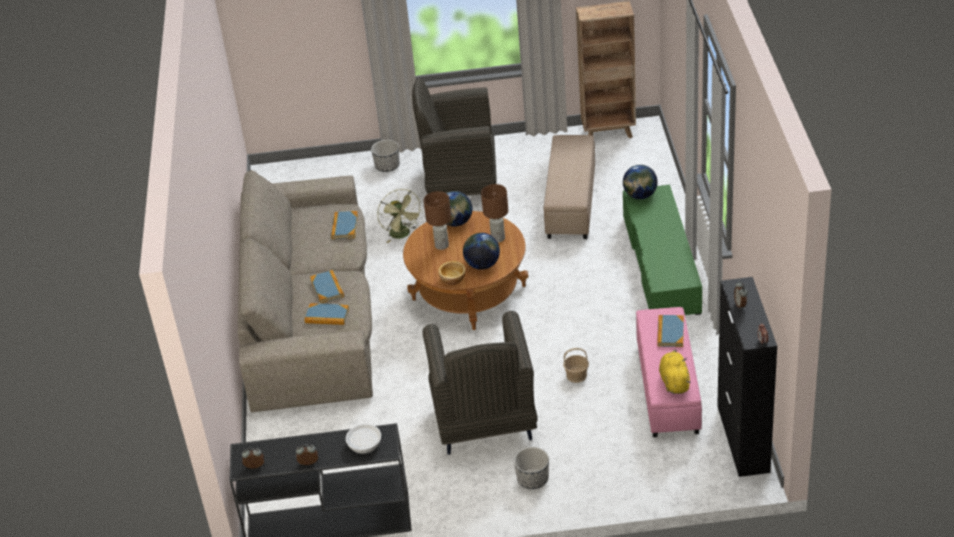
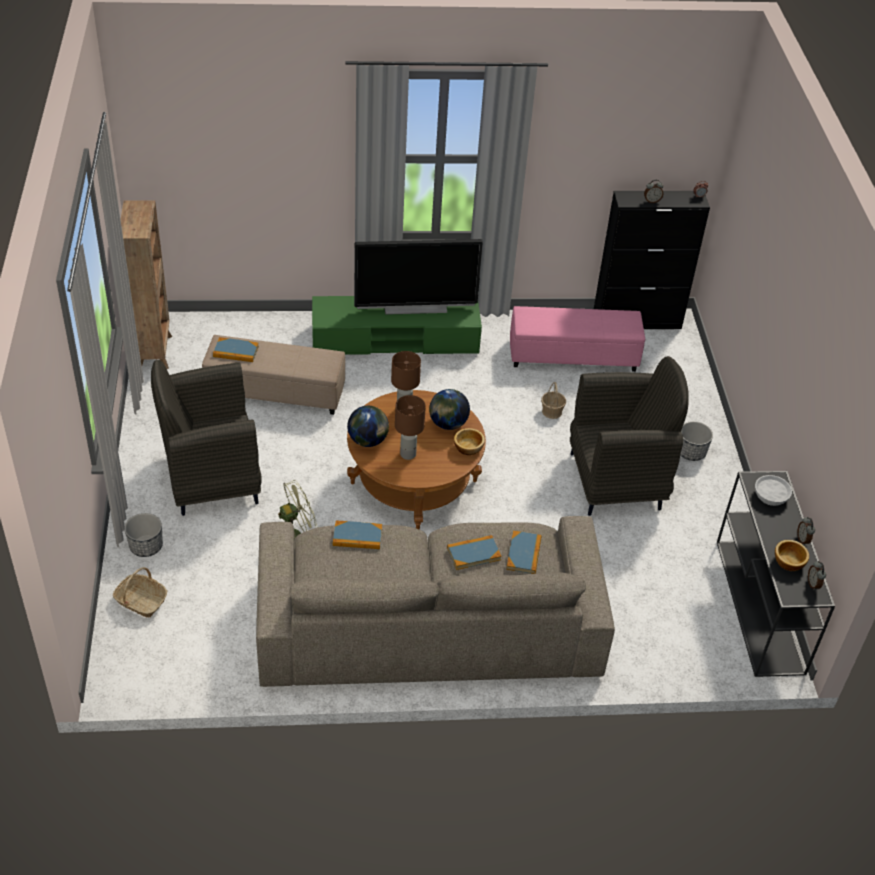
camera: 95 degrees left, 5 degrees up
(282, 451) = (788, 561): none -> bowl
(335, 173) = (141, 601): none -> basket
(461, 185) = (211, 479): grey armchair -> grey armchair turned 75 degrees clockwise
(640, 195) = (326, 317): globe -> none
(670, 247) = (415, 307): none -> television
(670, 332) = (551, 316): book -> book (236, 351)
(674, 381) = (617, 321): yellow plush toy -> none

